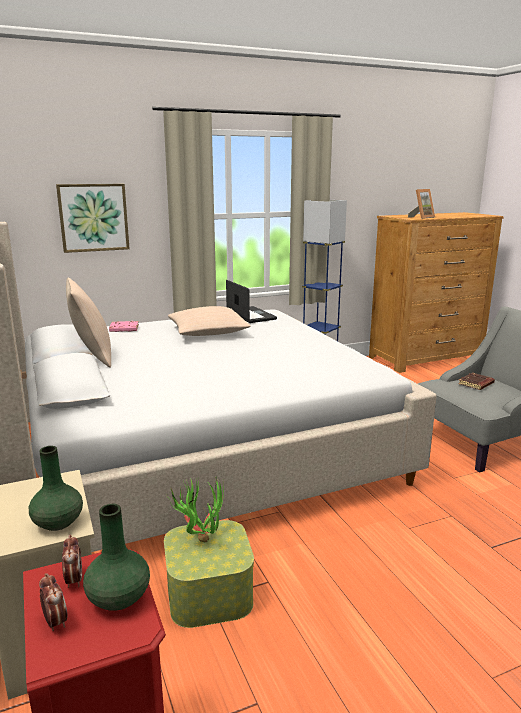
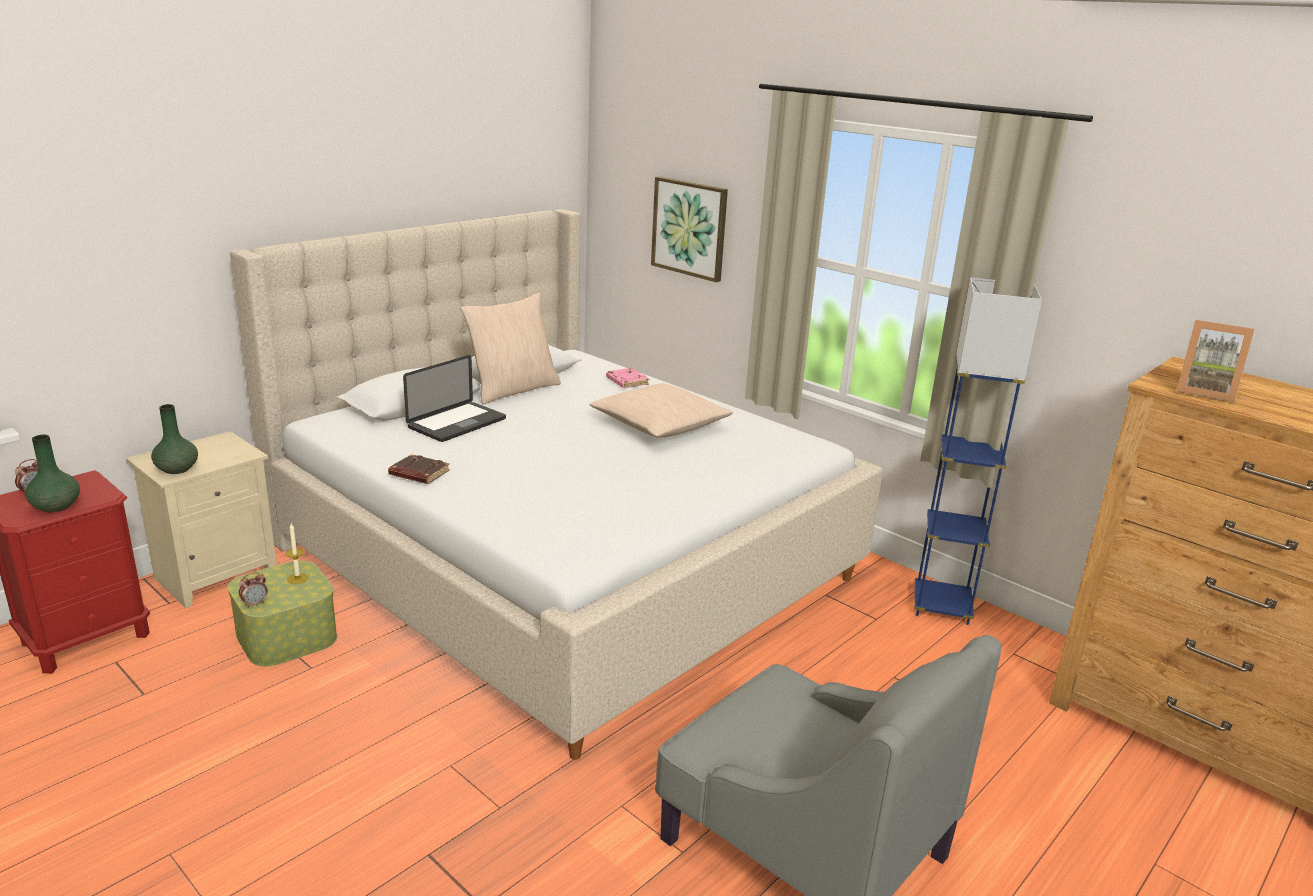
camera: 65 degrees right, 5 degrees up
(74, 580) = (80, 487): alarm clock -> alarm clock (255, 604)
(200, 537) = (297, 579): potted plant -> candle
(251, 315) = (773, 437): laptop -> laptop (457, 423)
(476, 384) = (795, 722): brown book -> brown book (418, 474)

